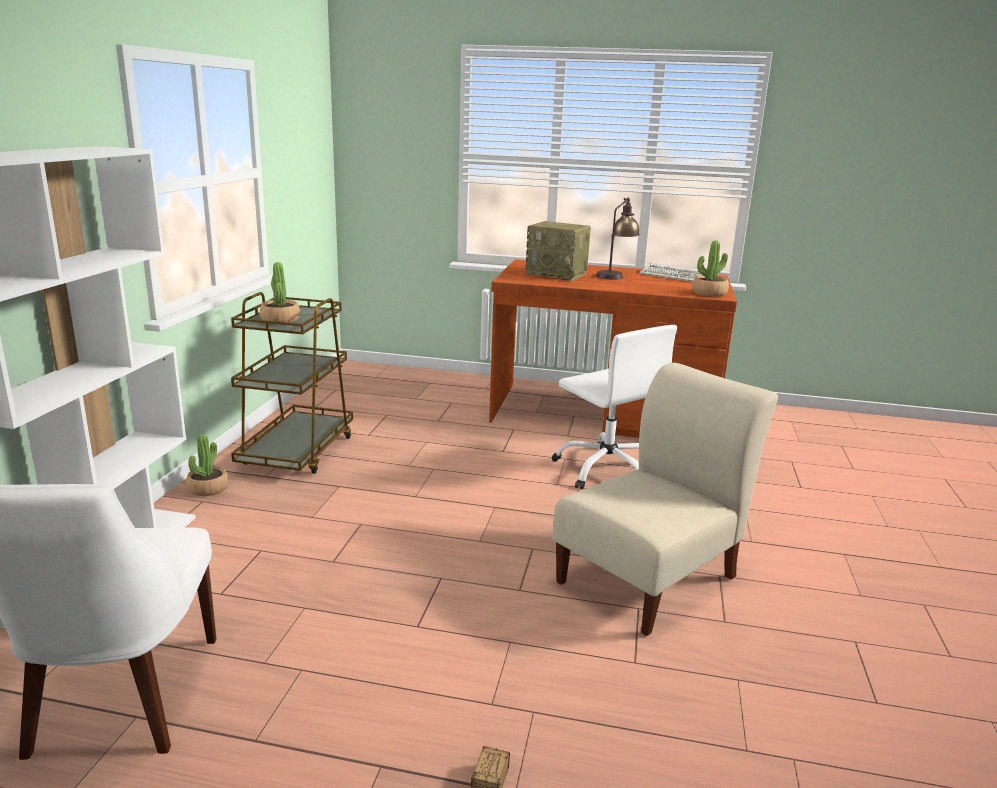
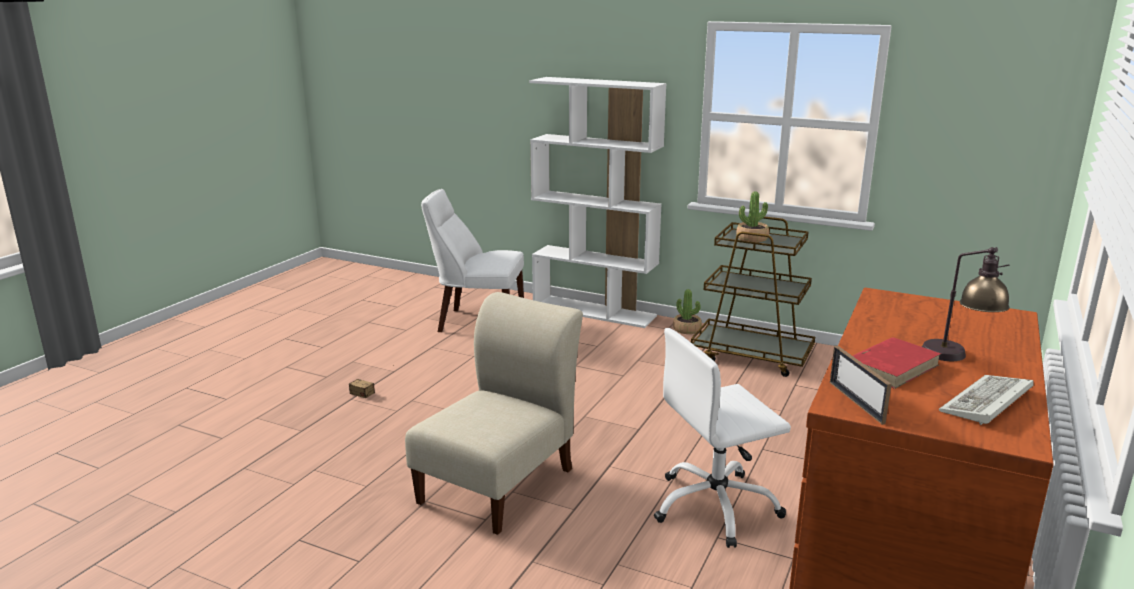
camera: 105 degrees right, 0 degrees up
(557, 274) = (935, 323): radio -> none
(645, 285) = (891, 366): none -> red book
(652, 576) = (500, 482): beige chair -> beige chair turned 120 degrees counterclockwise
(709, 293) = (856, 402): potted plant -> picture frame

